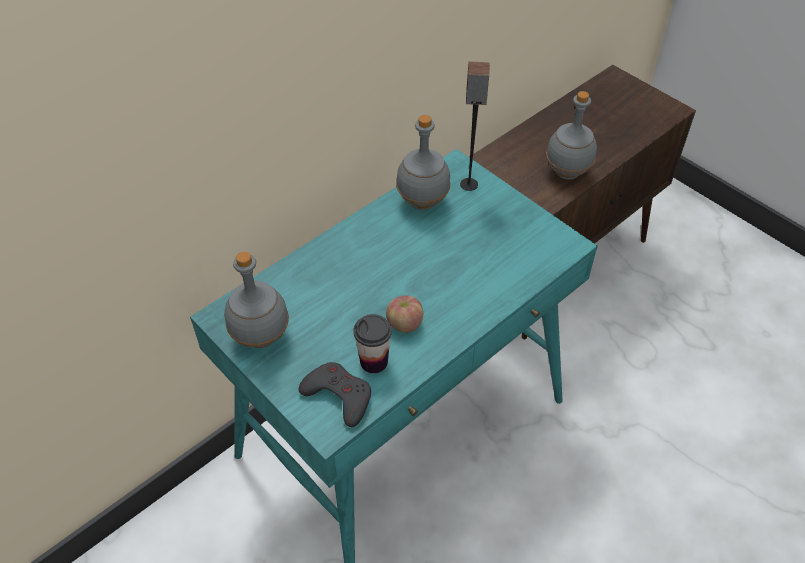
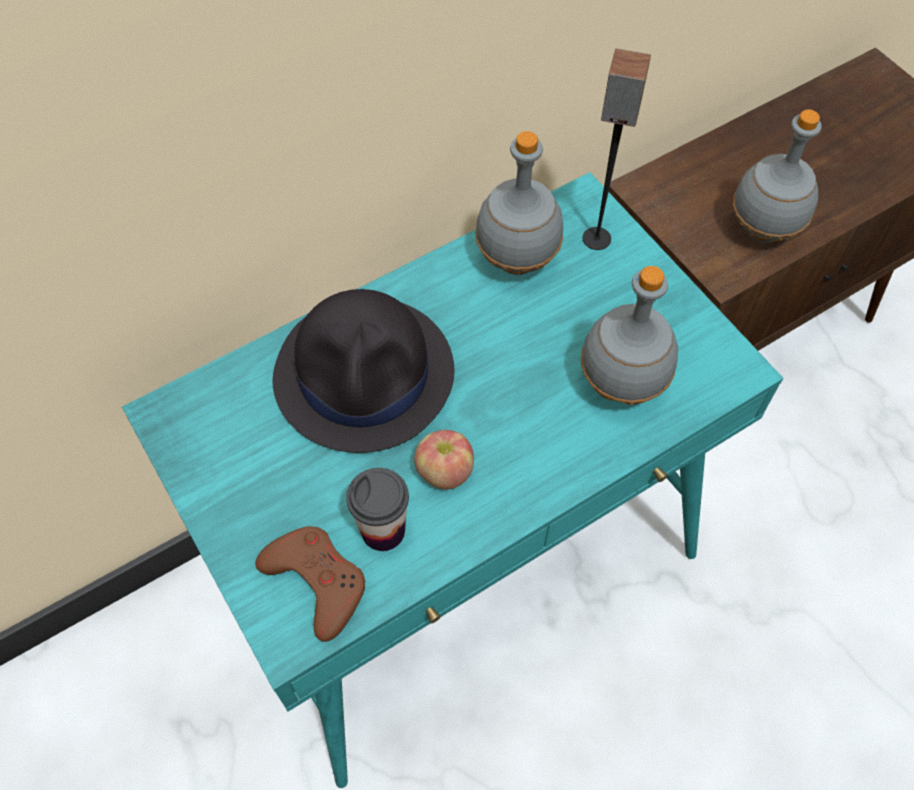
camera: 10 degrees right, 10 degrees up
(262, 337) = (221, 459): grey bottle -> grey bottle (623, 384)
(338, 396) = (316, 581): grey game controller -> brown game controller
(343, 277) = (365, 374): none -> black hat

